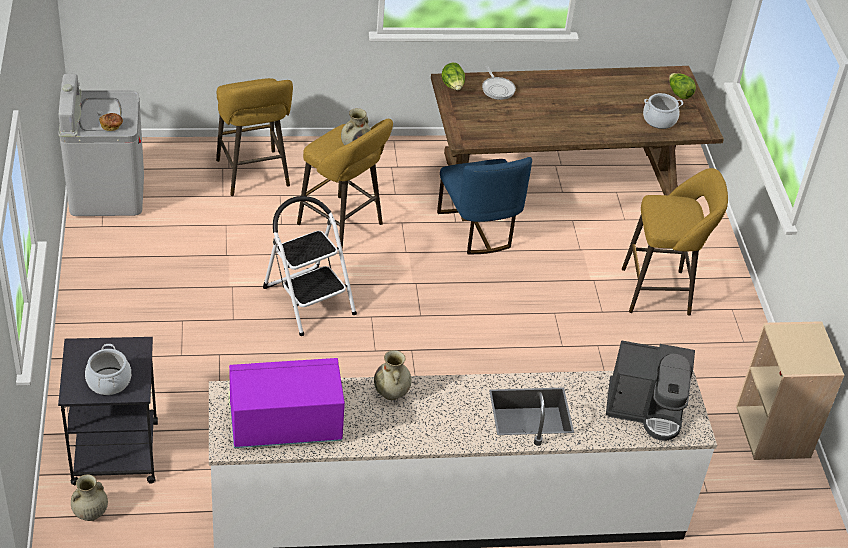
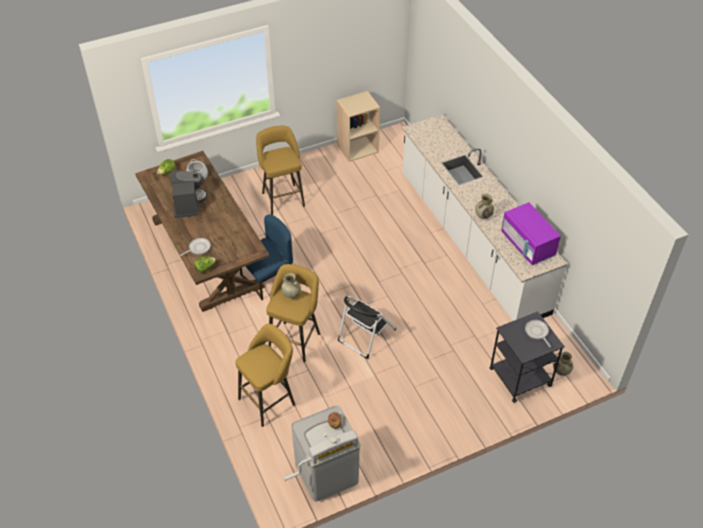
camera: 105 degrees left, 5 degrees up
(108, 381) = (537, 332): cooking pot -> frying pan
(646, 409) = (436, 136): coffee machine -> coffee machine (188, 204)

